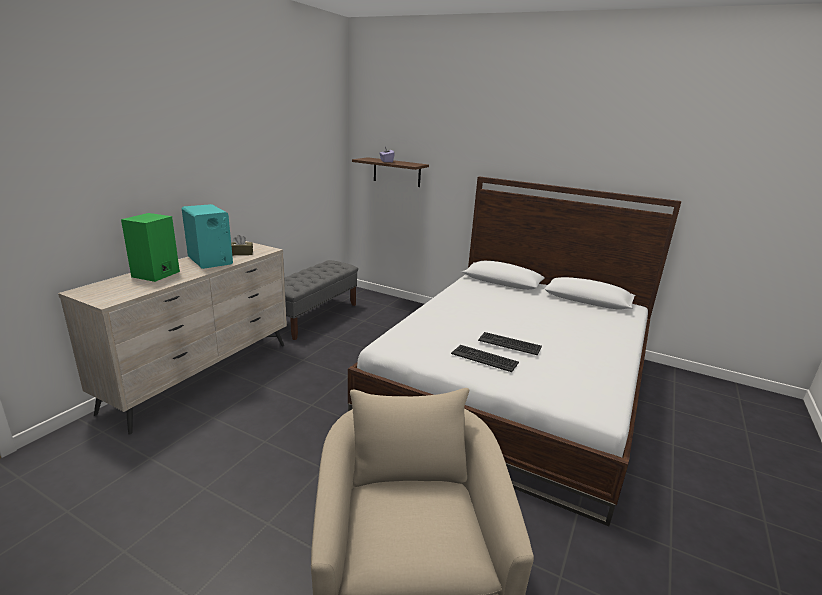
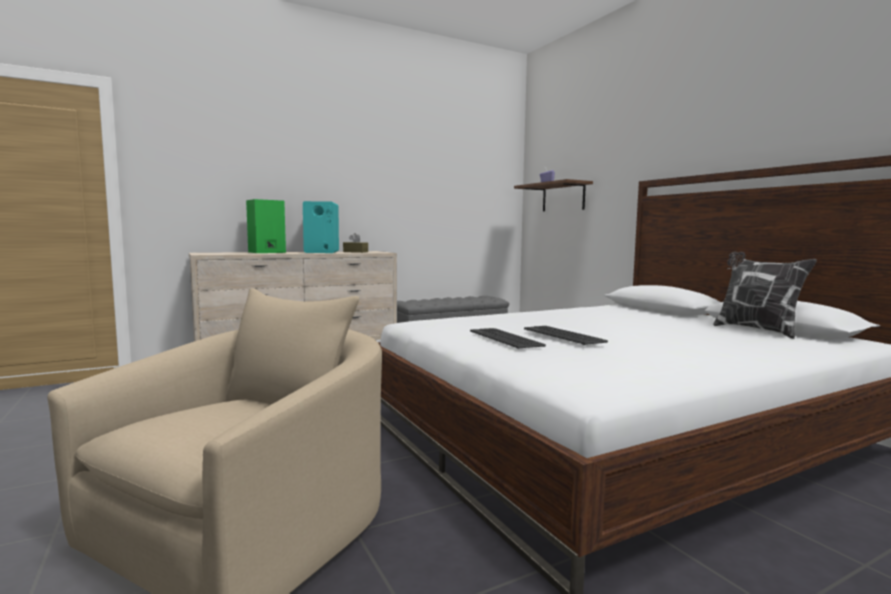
camera: 35 degrees right, 15 degrees down
(578, 304) = (756, 330): none -> pillow

